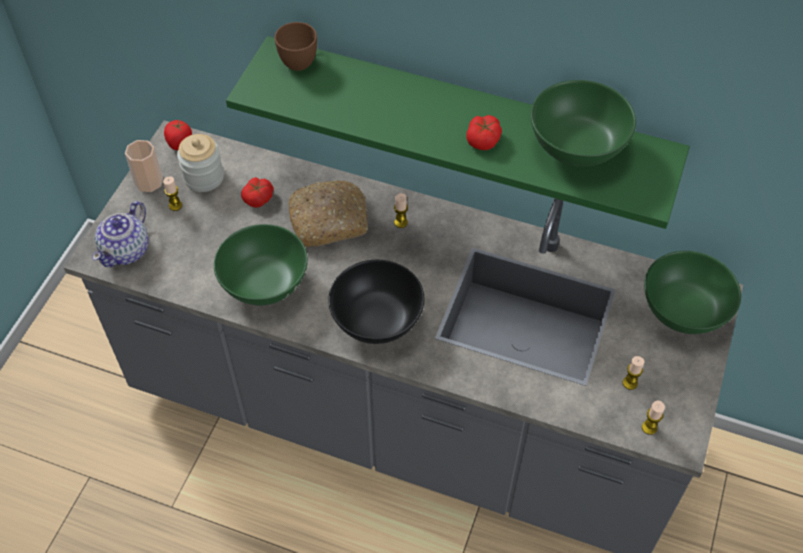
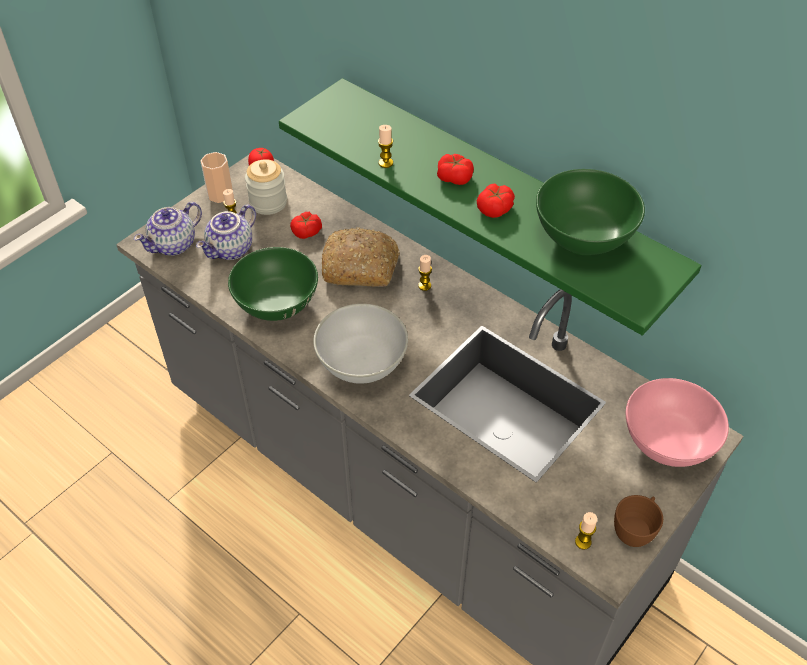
camera: 20 degrees right, 5 degrees down
(190, 239) = (231, 250): none -> teapot
(300, 59) = (361, 103): brown cup -> brown cup (635, 530)
(376, 321) = (361, 364): black bowl -> white bowl
(430, 117) = (454, 177): none -> tomato
(630, 383) = (581, 493): candle -> candle (385, 163)
(683, 312) = (667, 443): green bowl -> pink bowl

